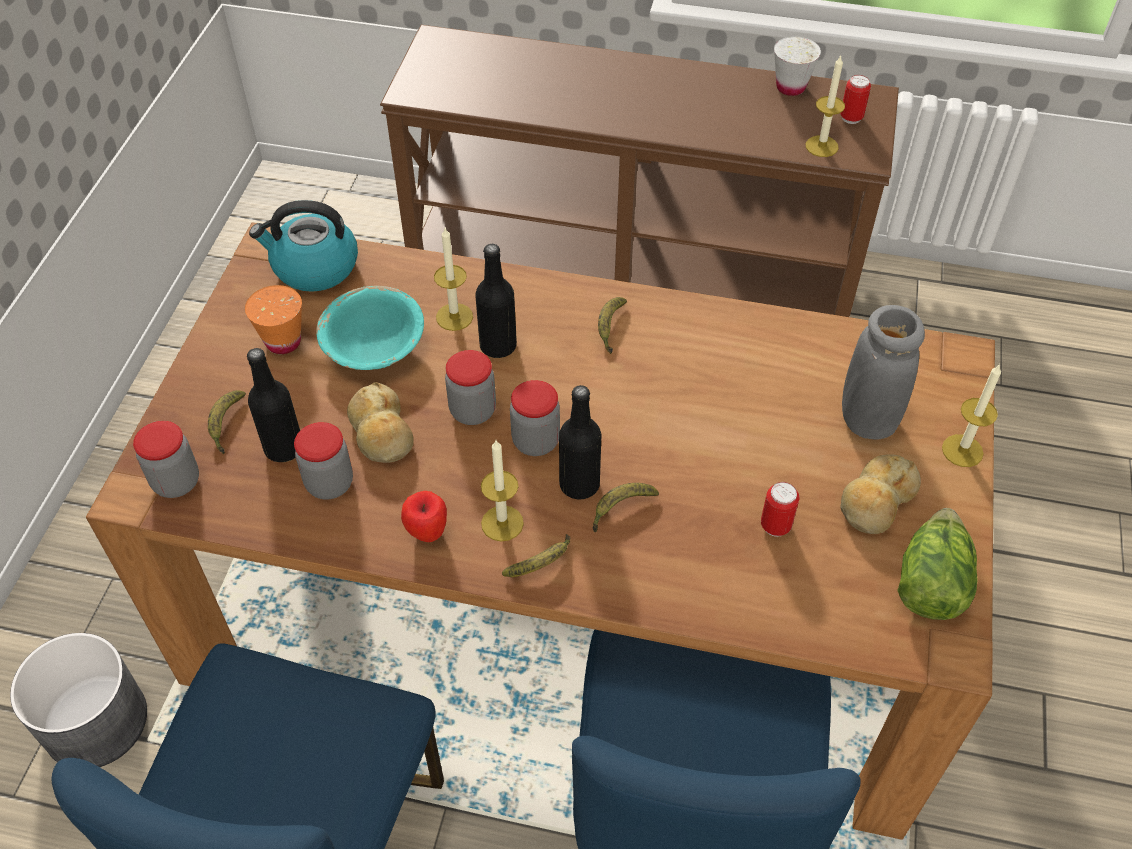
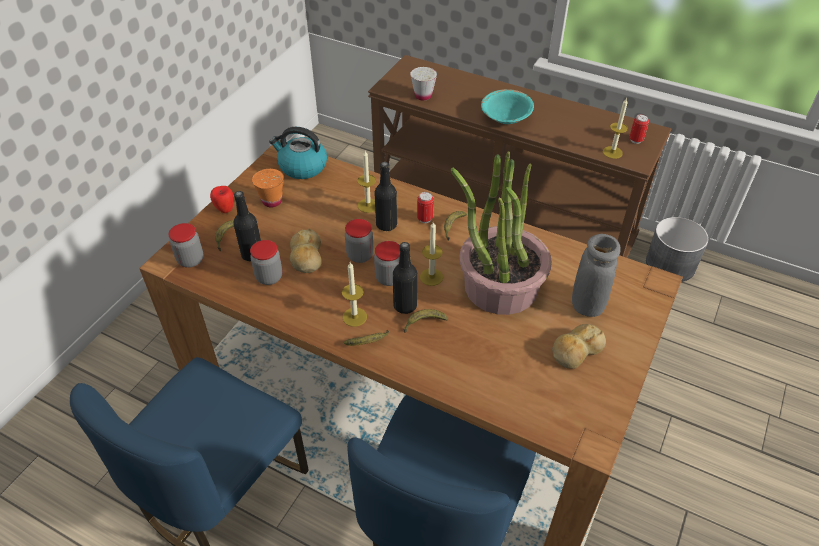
camera: 15 degrees right, 5 degrees down
(95, 720) = (136, 393): grey planter -> grey planter (670, 264)
(374, 347) = (319, 213): turquoise bowl -> turquoise bowl (506, 118)
(427, 534) = (312, 314): apple -> apple (225, 210)
(721, 417) = (500, 286): none -> potted plant
(775, 526) = (510, 351): can -> can (425, 219)
(790, 87) = (605, 118): white cup -> white cup (423, 96)
(930, 581) = (593, 402): lettuce -> none
(962, 450) = (640, 334): candle -> candle (431, 277)

